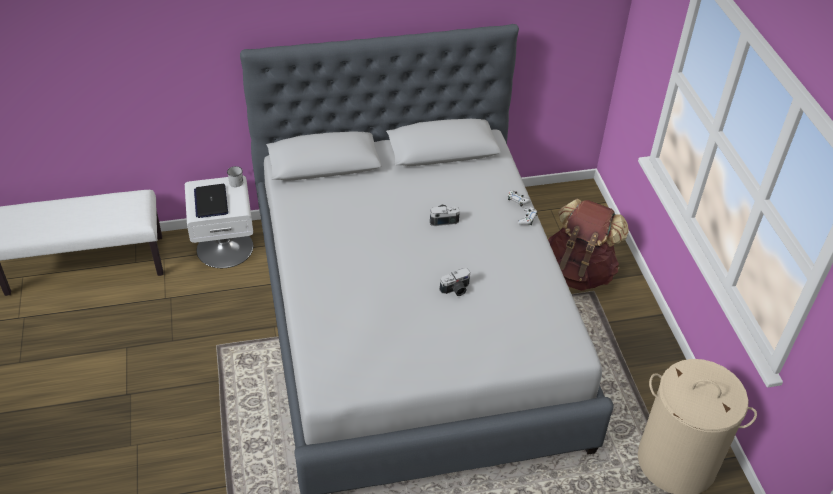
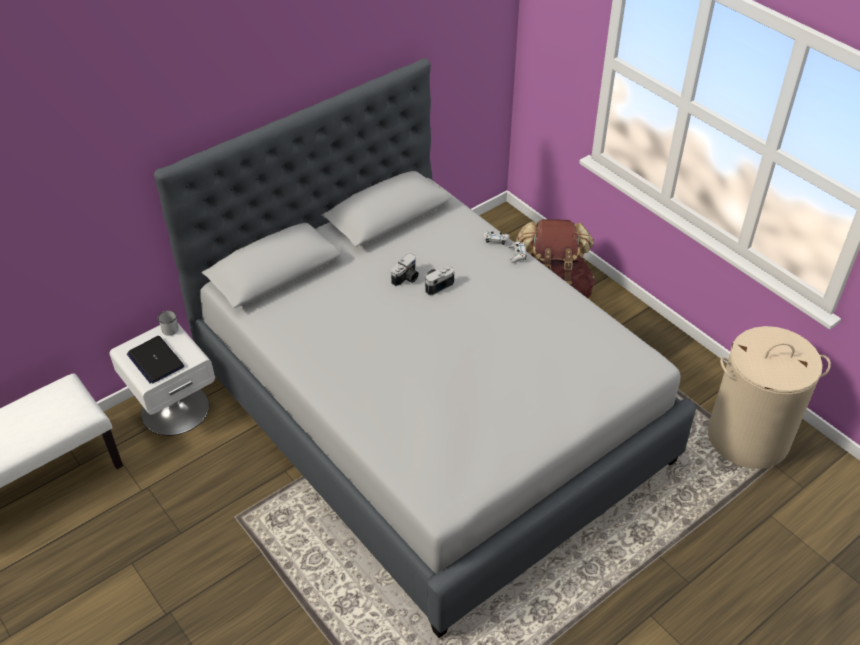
camera: 25 degrees left, 0 degrees up
(456, 290) = (499, 350): camera -> camera (407, 278)

